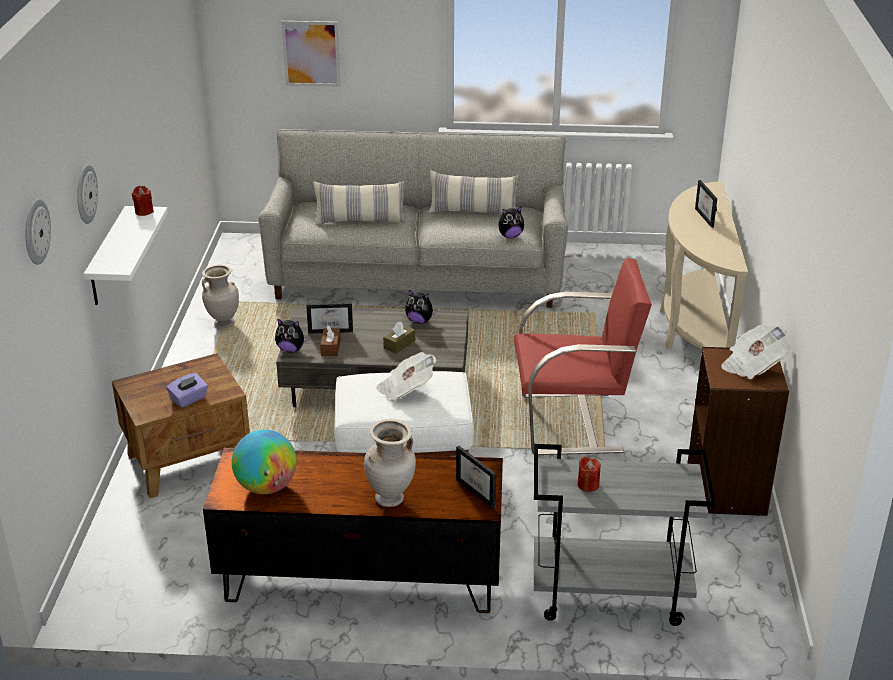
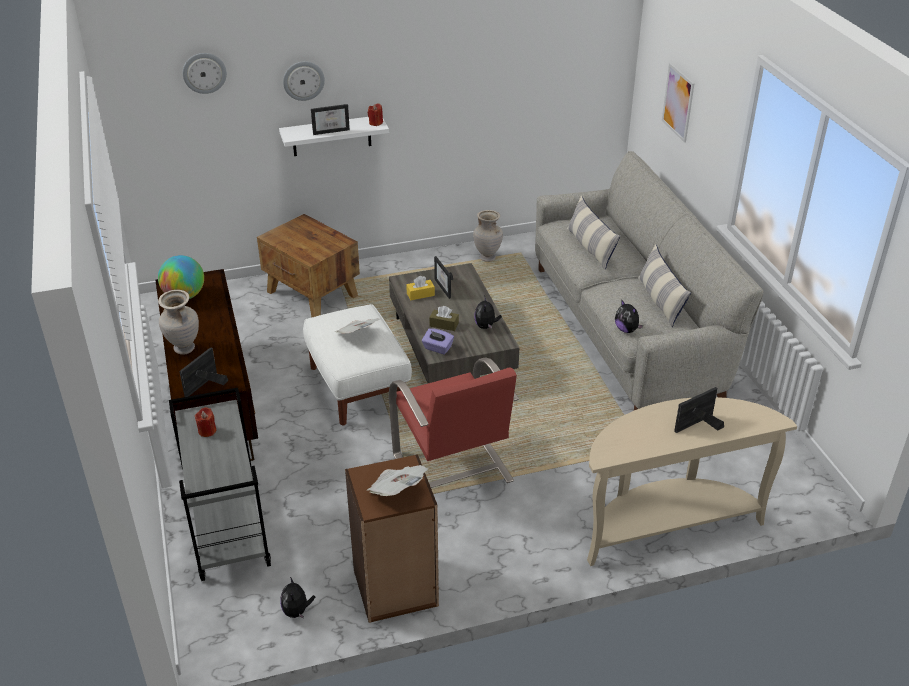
camera: 70 degrees right, 5 degrees up
(132, 240) = (331, 130): none -> picture frame
(189, 399) = (294, 247): purple tissue box -> purple tissue box (437, 348)
(291, 349) = (408, 278): plush toy -> plush toy (297, 611)
(330, 348) = (420, 294): brown tissue box -> yellow tissue box

